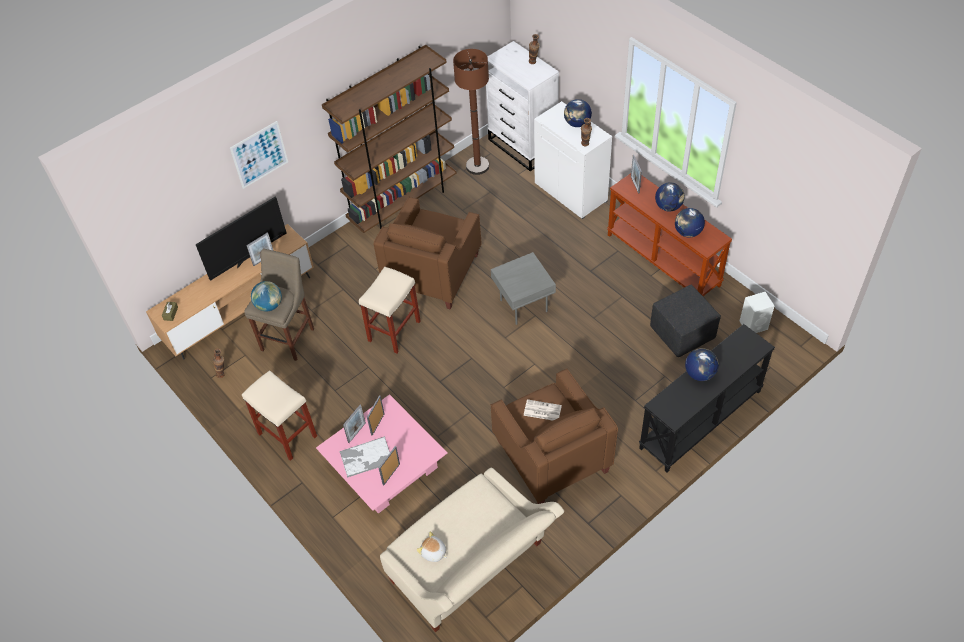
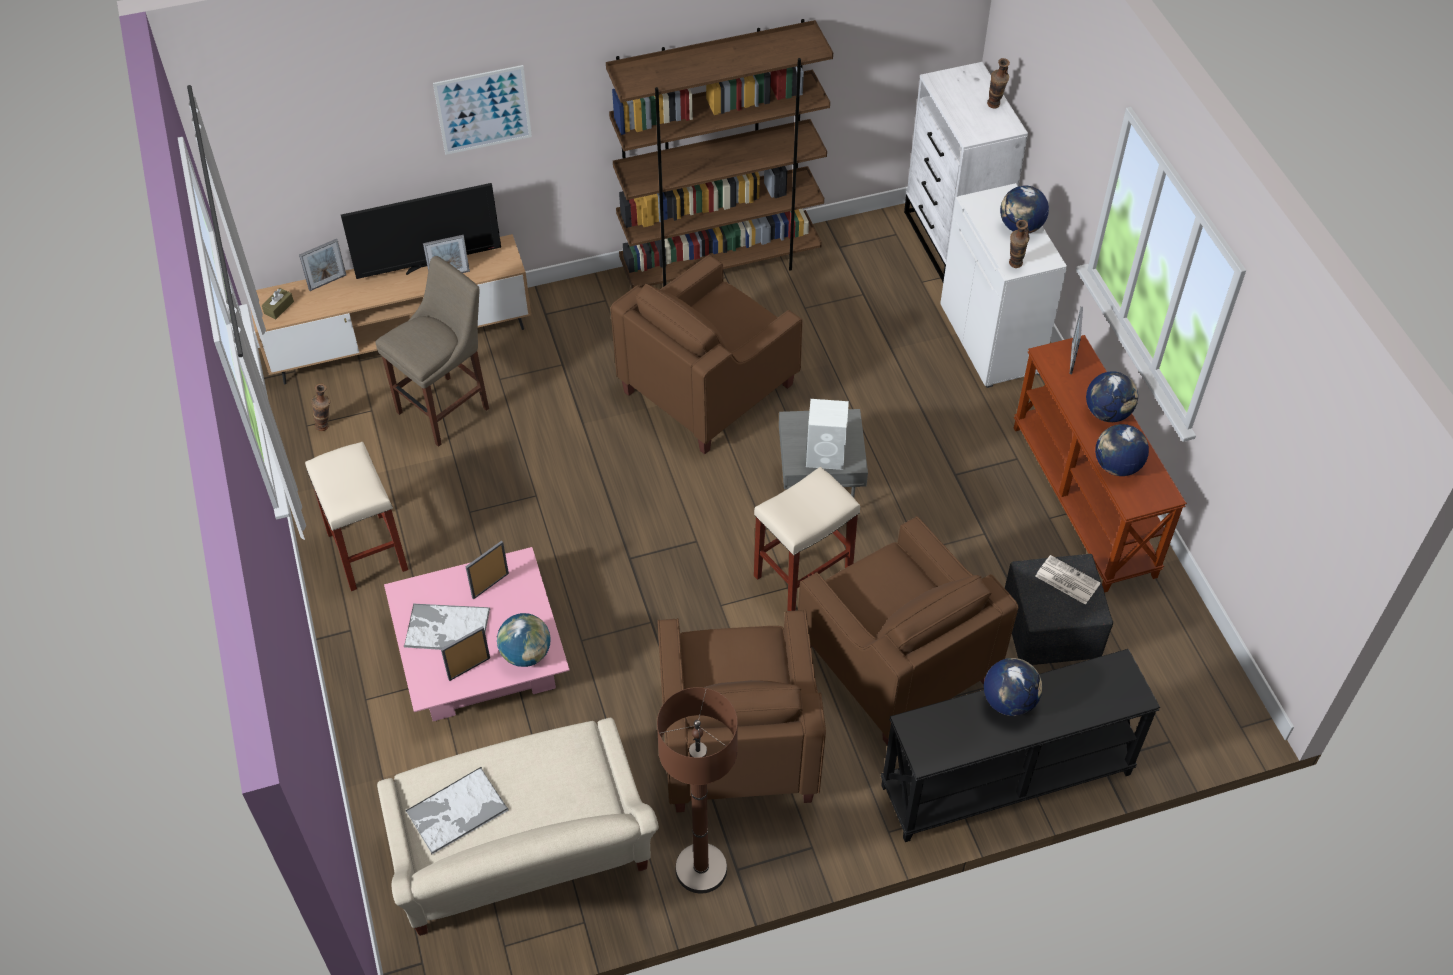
camera: 20 degrees right, 0 degrees up
(269, 305) = (413, 345): globe -> globe (526, 654)
(356, 432) = (453, 586): picture frame -> picture frame (327, 282)
(394, 332) = (602, 457): beige stool -> beige stool (802, 577)
(433, 552) = (456, 811): plush toy -> tray
(477, 166) = (865, 248): brown floor lamp -> brown floor lamp (701, 869)
(542, 411) = (736, 661): newspaper -> newspaper (1066, 580)
(612, 381) = (895, 662): none -> brown armchair
(754, 325) = (1179, 662): white speaker -> white speaker (826, 455)

